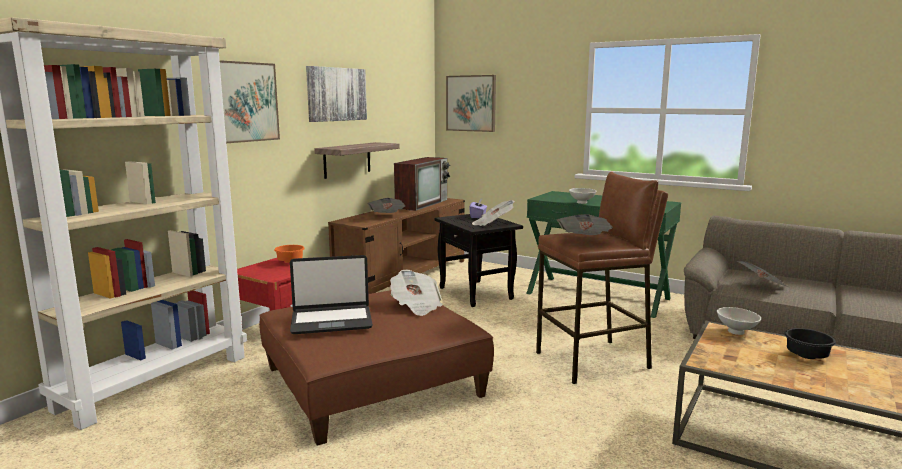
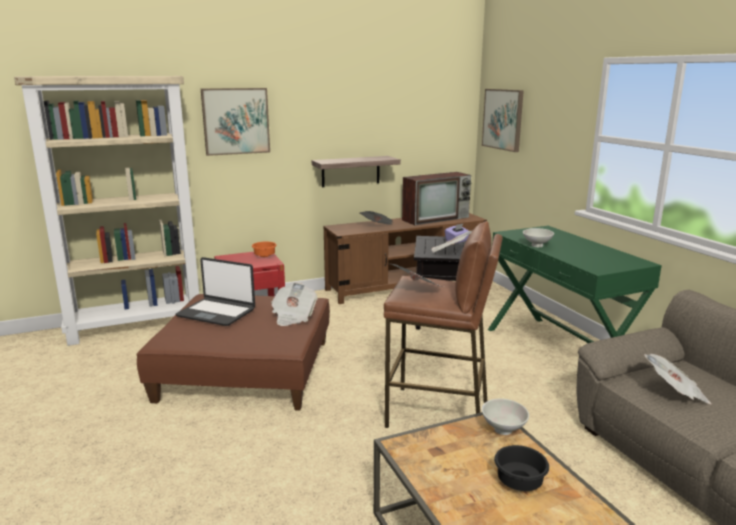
camera: 35 degrees right, 5 degrees up
(336, 94) = (340, 111): picture -> none

